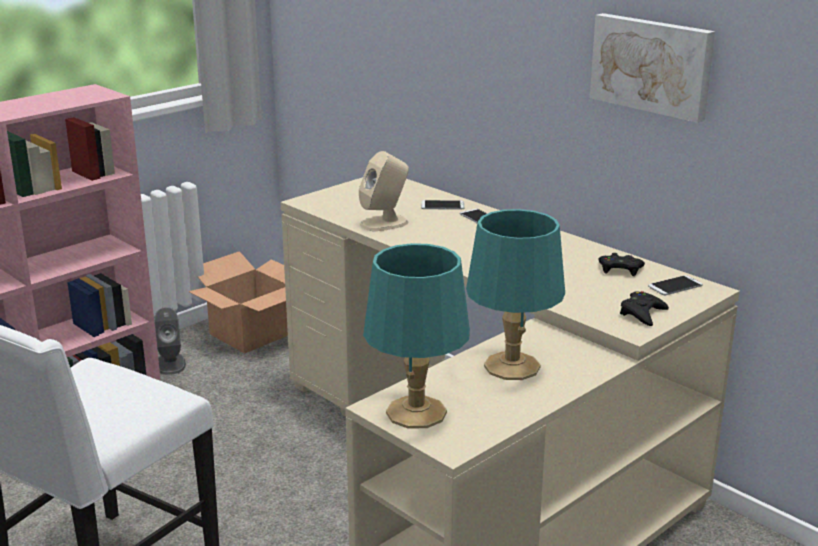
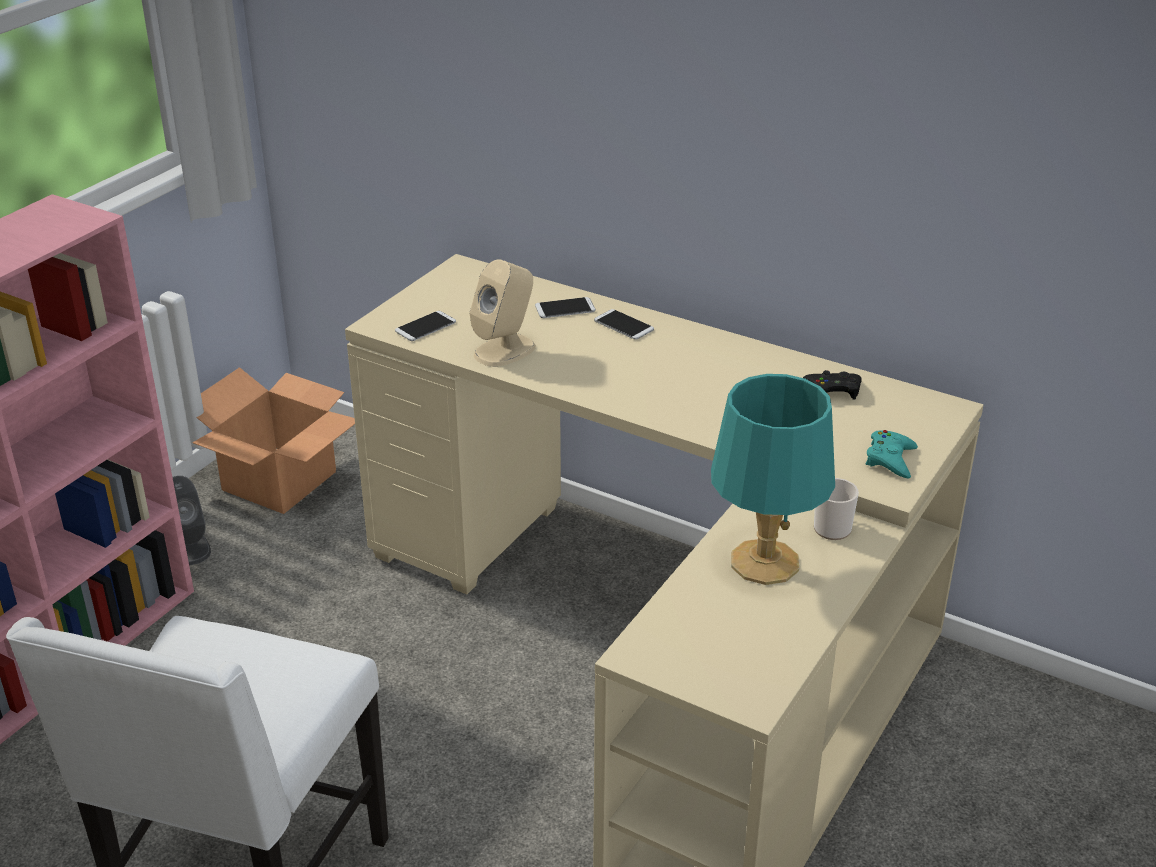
camera: 15 degrees left, 10 degrees up
(417, 412) = (686, 655): turquoise table lamp -> none
(578, 352) = (831, 526): none -> mug
(642, 313) = (890, 459): black game controller -> turquoise game controller
(652, 65) = (863, 132): picture -> none
(675, 286) = (908, 408): phone -> phone (425, 327)

